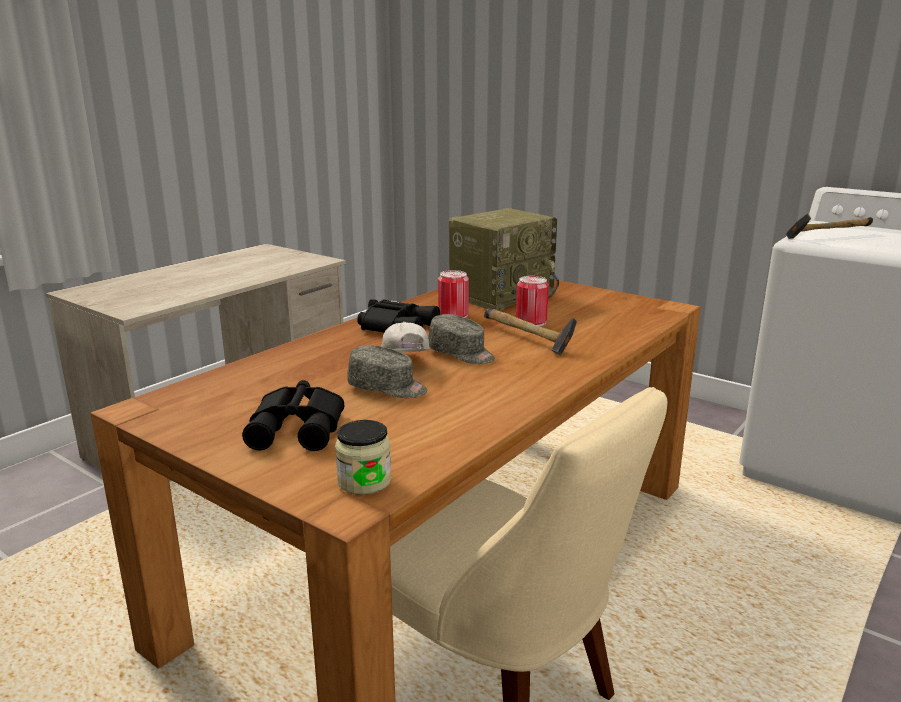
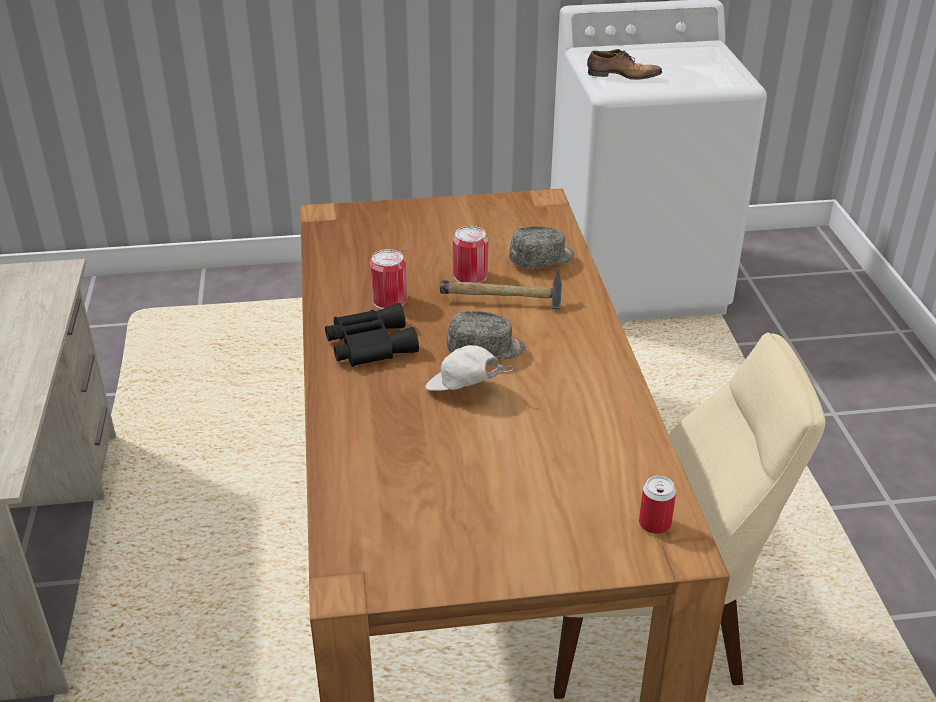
camera: 45 degrees left, 15 degrees up
(299, 428) = (519, 510): black binoculars -> none
(364, 481) = (654, 524): jar -> can
(387, 388) = (503, 425): grey cap -> grey cap (542, 259)
(501, 295) = (383, 249): radio -> none
(827, 236) = (622, 76): hammer -> shoe

